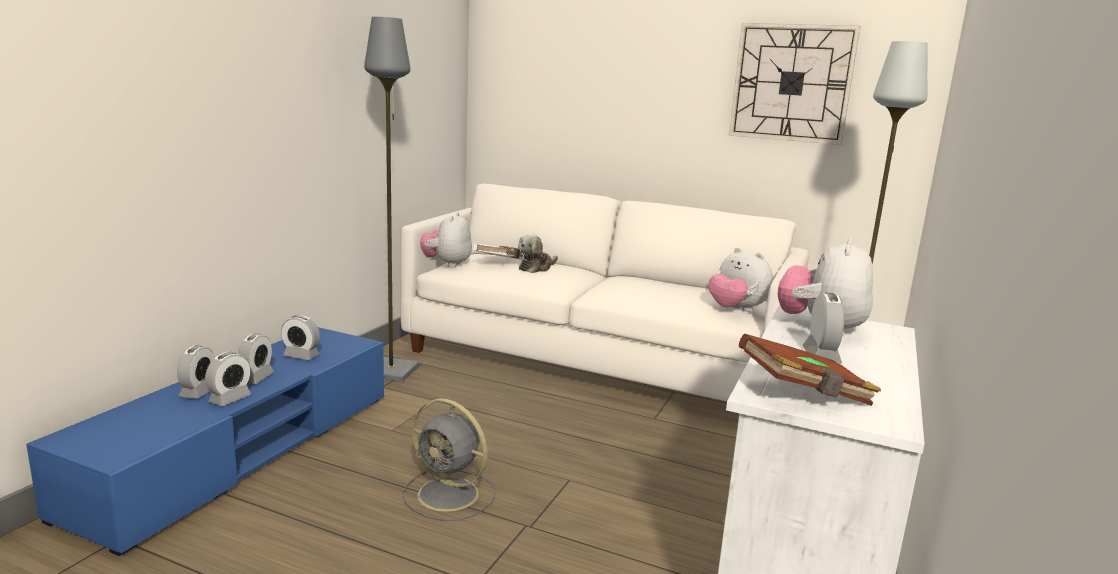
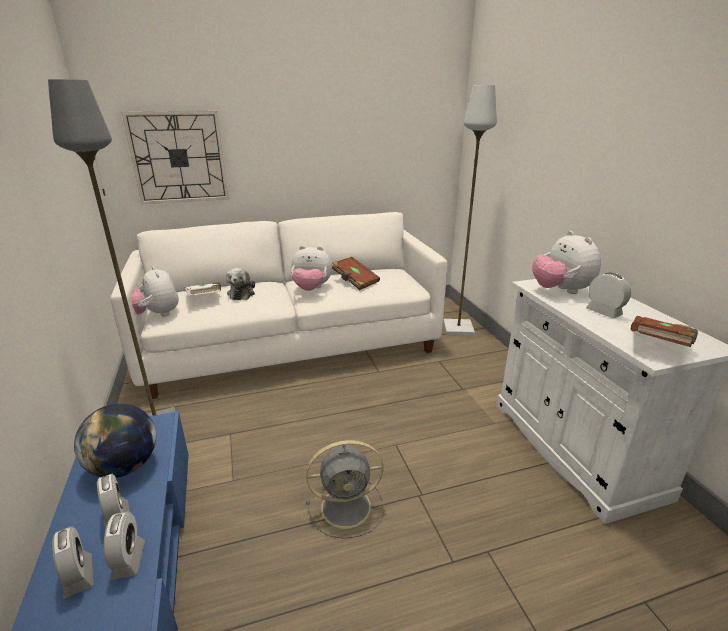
camera: 40 degrees left, 10 degrees up
(301, 356) = (125, 466): alarm clock -> globe
(673, 292) = (355, 281): none -> brown book
(736, 310) = (402, 282): plush toy -> plush toy (311, 289)
(791, 83) = (376, 114): wall clock -> wall clock (178, 158)

